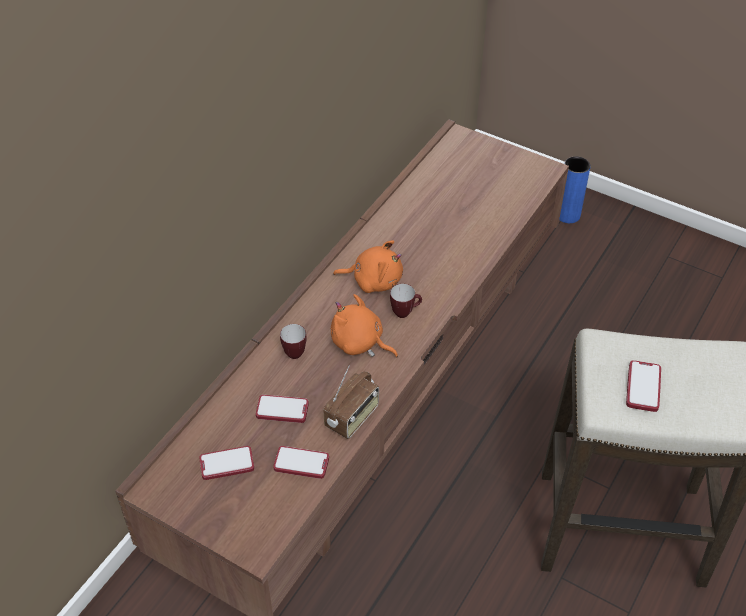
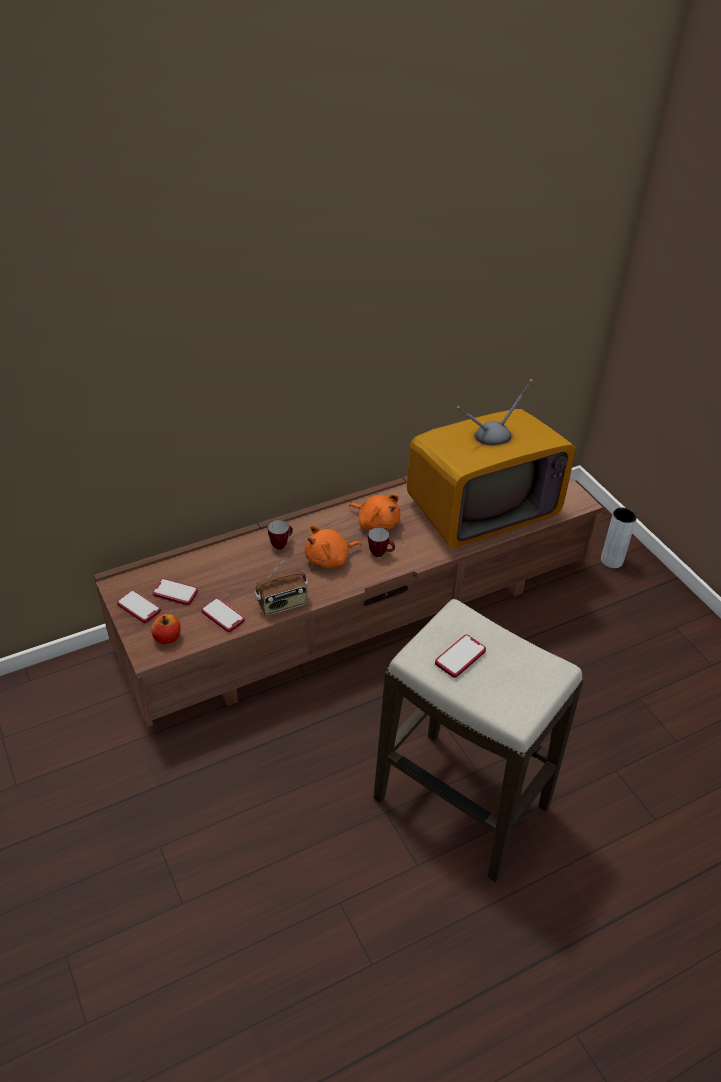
camera: 30 degrees right, 5 degrees down
(262, 519) = (167, 637): none -> apple
(282, 410) = (240, 577): phone -> phone (139, 607)
(359, 343) = (330, 559): orange plush toy -> orange plush toy turned 90 degrees counterclockwise
(464, 220) = (481, 511): none -> television
(568, 215) = (611, 560): blue vase -> grey vase

